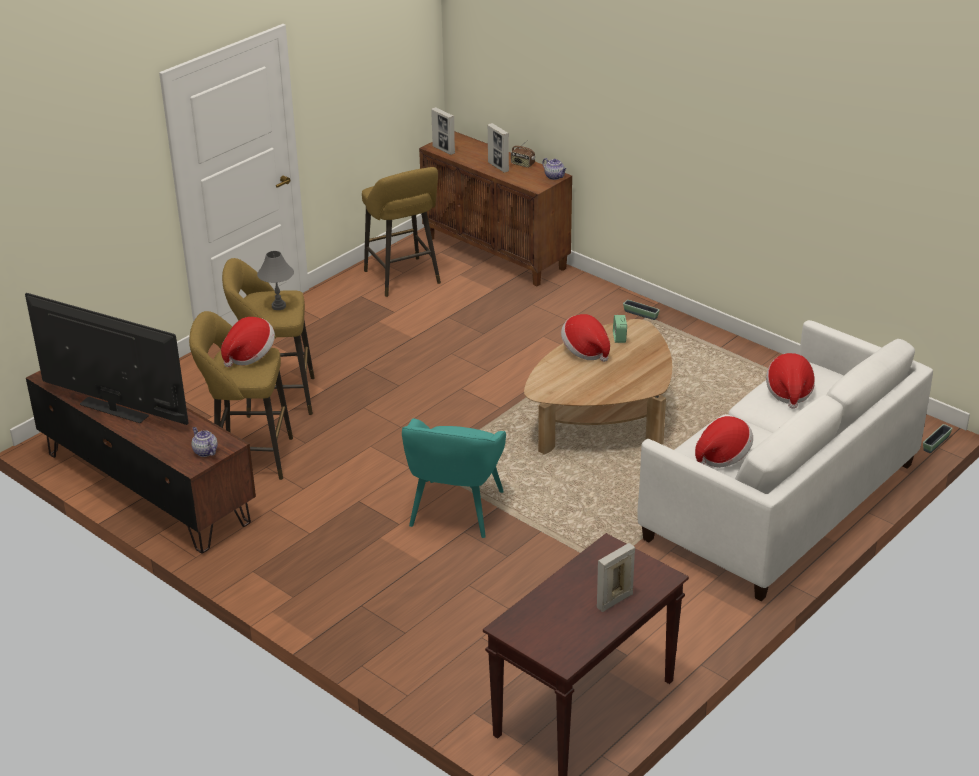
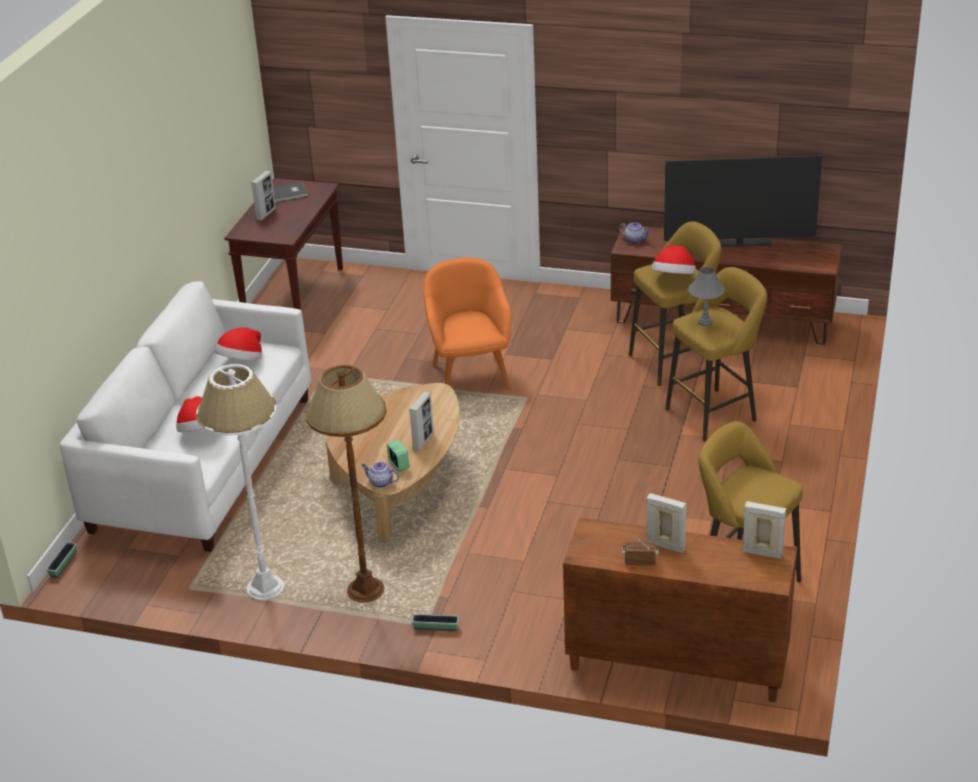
camera: 155 degrees right, 0 degrees up
(456, 510) = (470, 375): turquoise armchair -> orange armchair
(555, 177) = (581, 552): teapot -> teapot (380, 482)
(564, 632) = (288, 194): none -> grey book
(585, 350) = (423, 441): hat -> picture frame
(679, 351) = (365, 590): none -> brown floor lamp
(760, 375) = (265, 588): none -> white floor lamp

